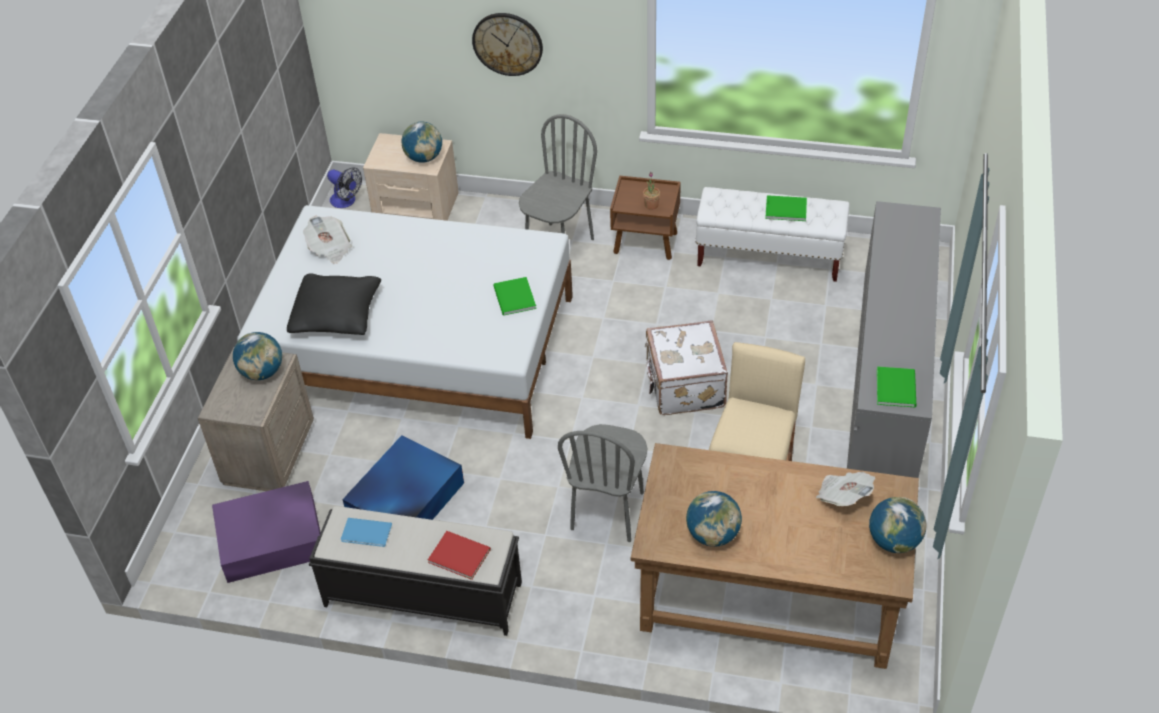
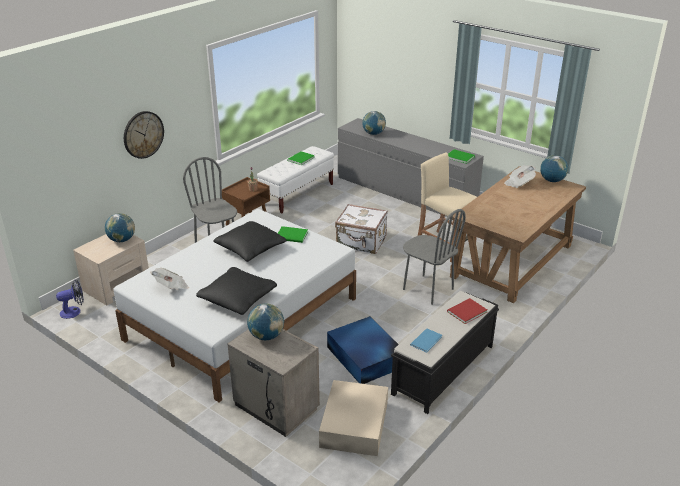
camera: 65 degrees left, 15 degrees down
(273, 540) = (355, 423): purple storage box -> beige storage box
(454, 274) = (250, 249): none -> black pillow
(713, 535) = (522, 218): globe -> globe (373, 134)

